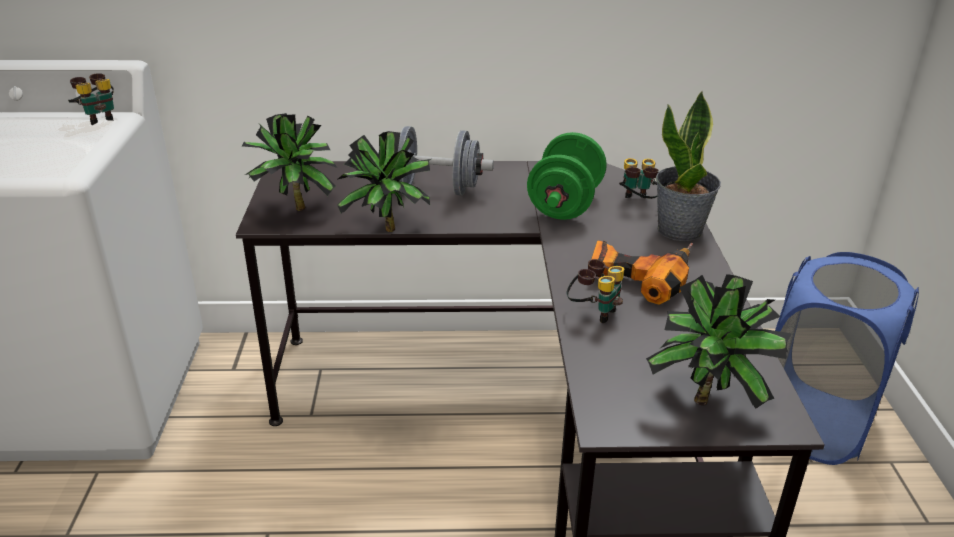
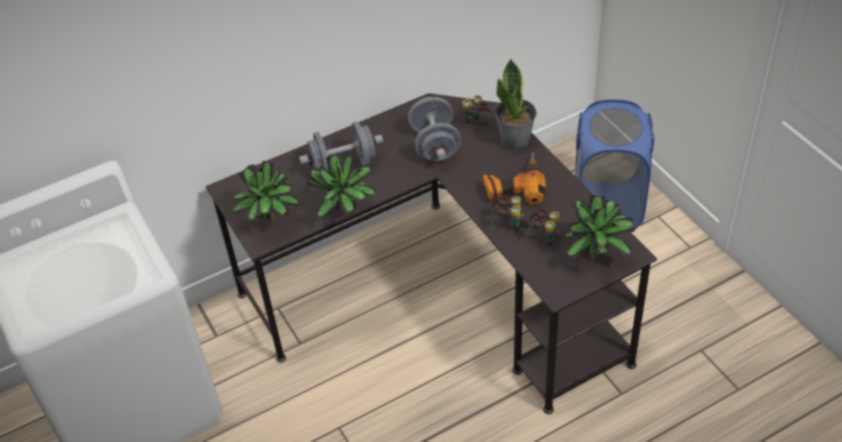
camera: 25 degrees left, 15 degrees up
(98, 118) = (113, 218): binoculars -> binoculars (543, 238)
(565, 204) = (435, 145): green dumbbell -> grey dumbbell

